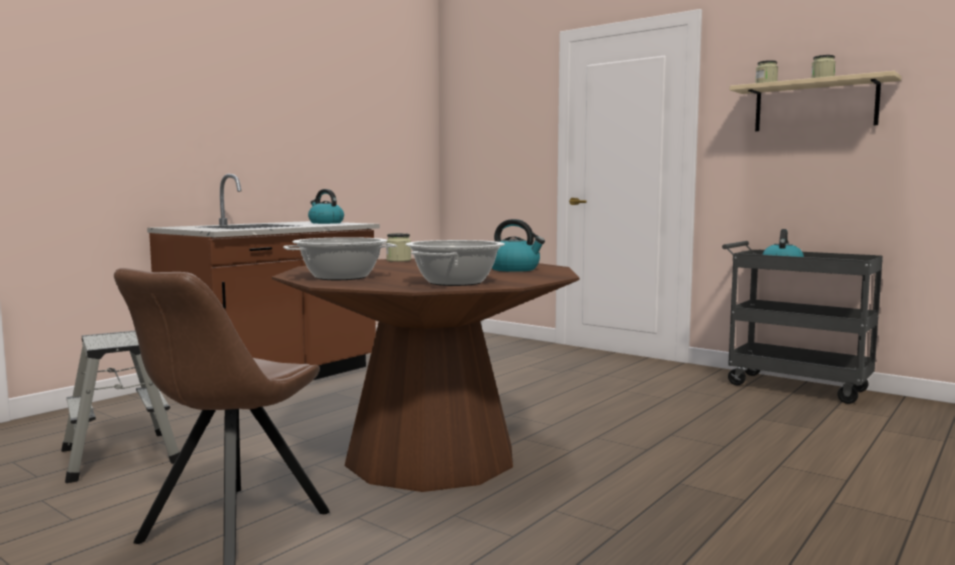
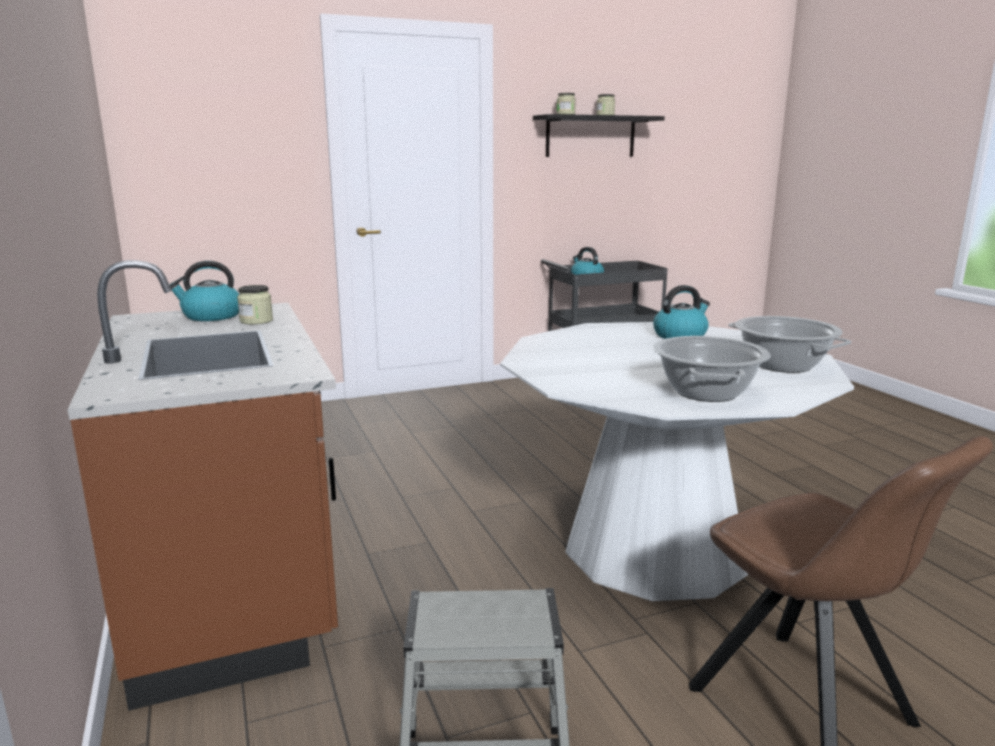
camera: 60 degrees left, 10 degrees up
(398, 260) = (537, 353): jar -> jar (256, 321)
(431, 456) = (655, 548): brown dining table -> white dining table
(815, 105) = (590, 136): beige shelf -> black shelf

